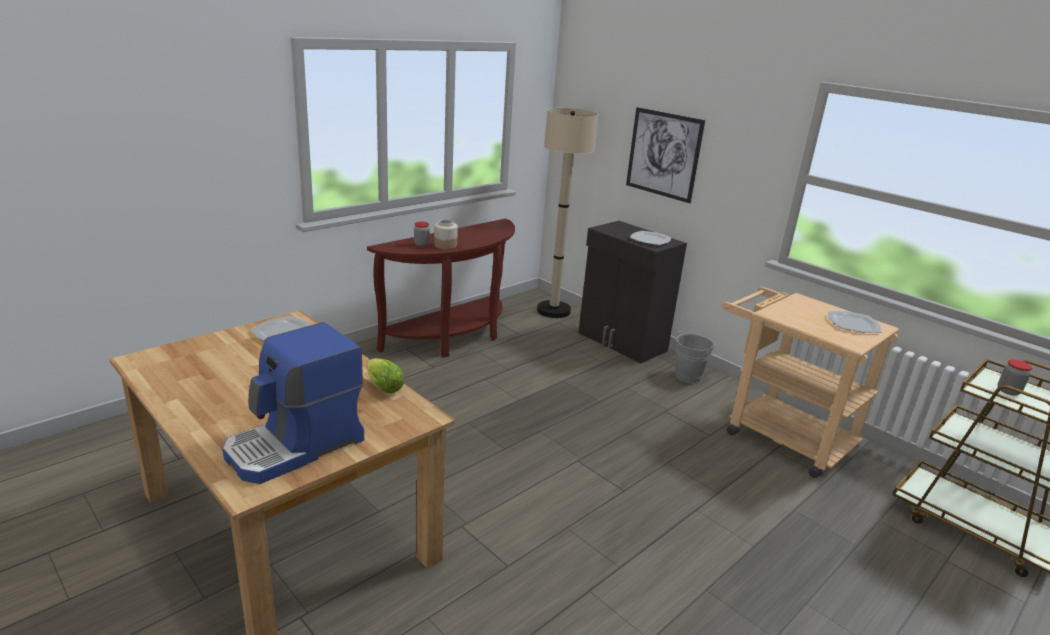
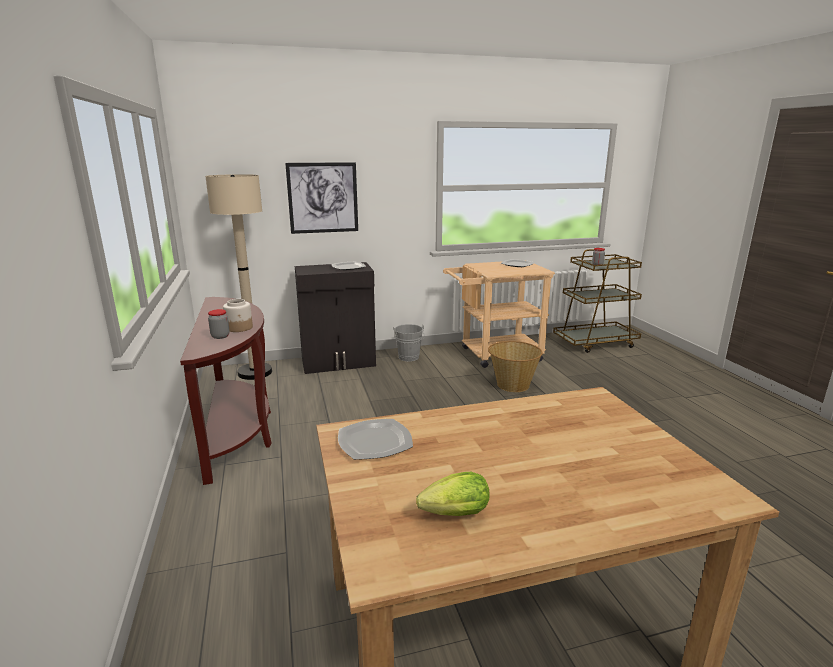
camera: 60 degrees left, 5 degrees down
(296, 446) = (646, 462): coffee machine -> none
(382, 386) = (535, 405): lettuce -> lettuce (451, 515)
(707, 464) = (512, 385): none -> basket

